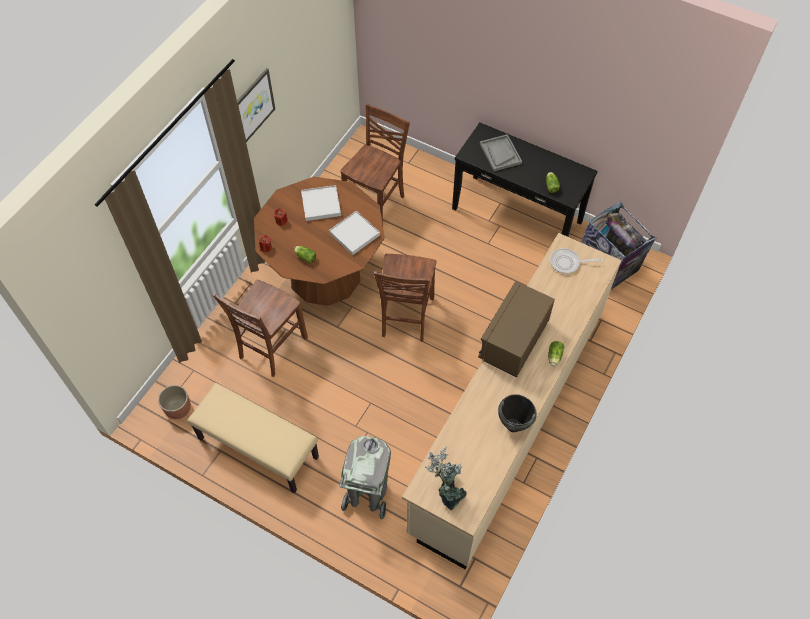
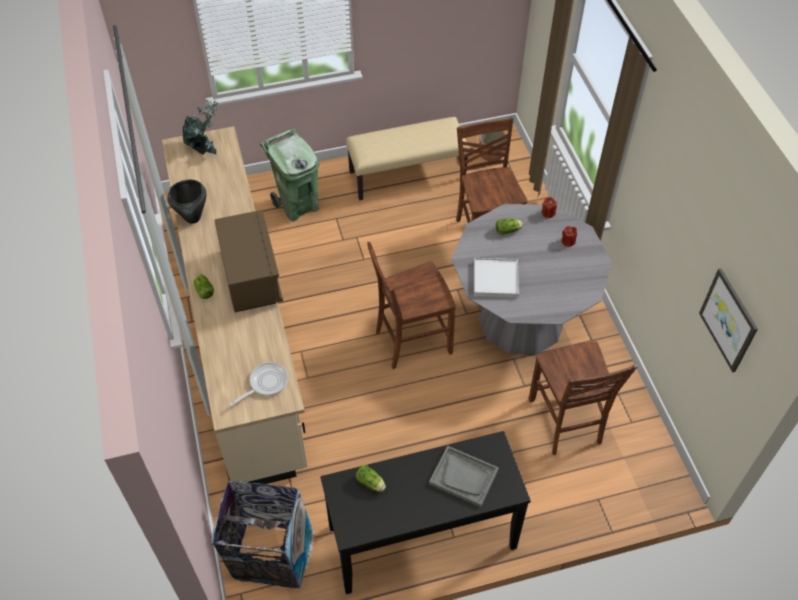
camera: 135 degrees right, 5 degrees down
(253, 106) = (660, 177): picture -> picture (729, 320)
(321, 204) = (558, 281): white tray -> none
(325, 275) = (521, 319): brown dining table -> grey dining table
(367, 495) = (298, 206): grey trash can -> green trash can
(406, 318) = (411, 341): brown chair -> brown chair turned 75 degrees counterclockwise

